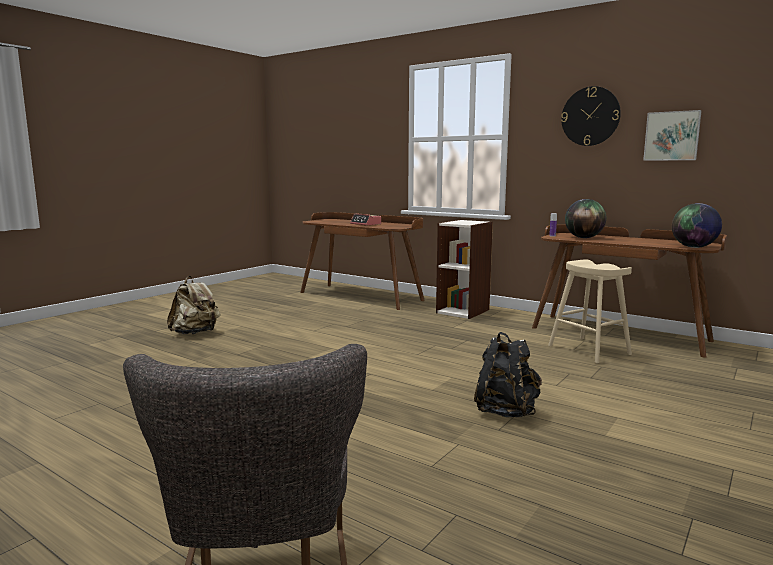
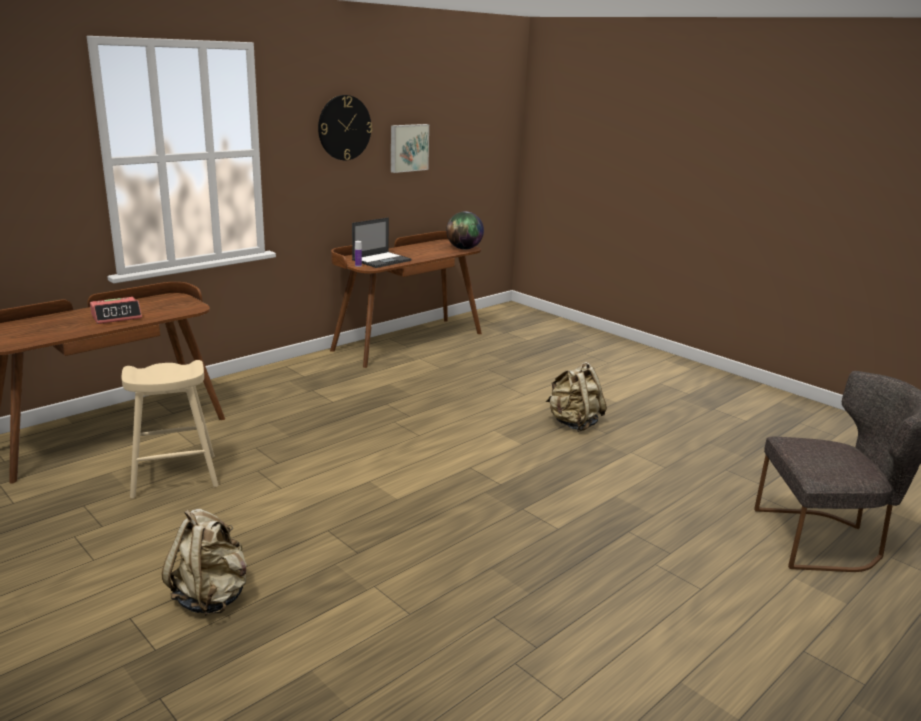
camera: 80 degrees left, 10 degrees up
(463, 311) = (271, 384): bookcase -> none
(506, 411) = (573, 423): black backpack -> beige backpack
(584, 238) = (382, 260): globe -> laptop
(589, 350) = (446, 363): beige stool -> beige stool (174, 476)

